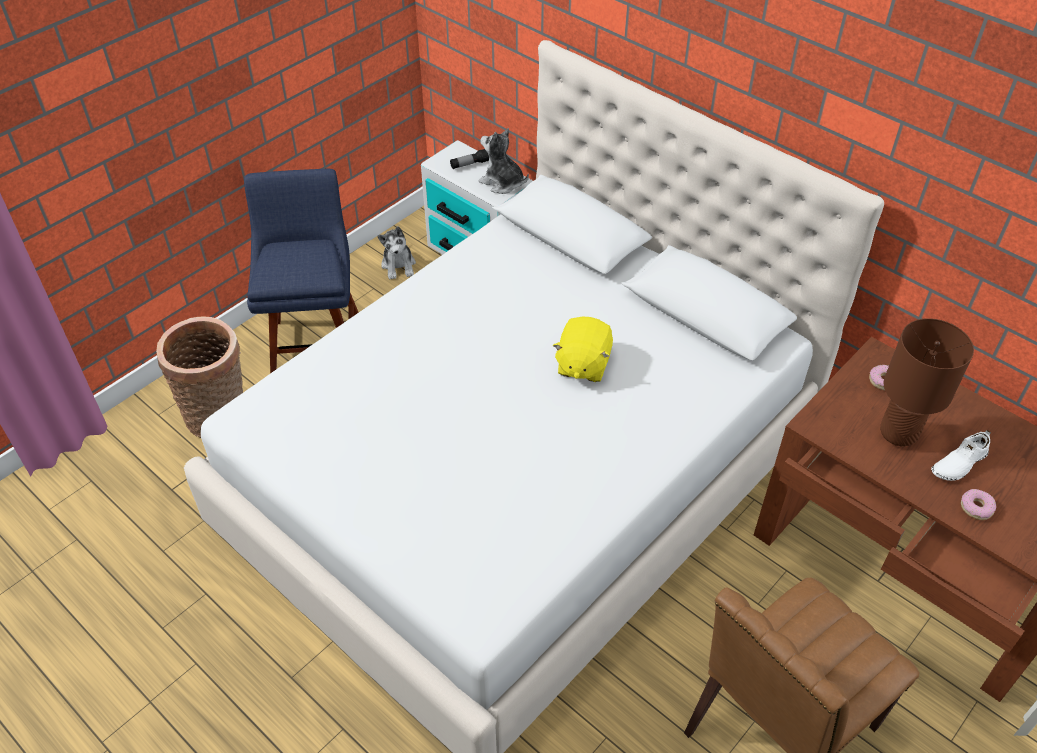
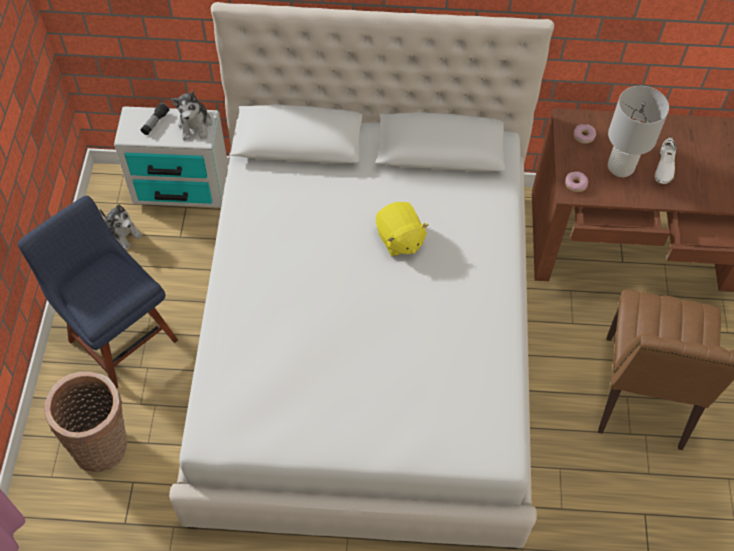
camera: 40 degrees left, 10 degrees up
(502, 183) = (195, 125): plush toy -> plush toy turned 90 degrees counterclockwise
(898, 435) = (620, 169): brown table lamp -> grey table lamp
(976, 507) = (694, 190): donut -> donut (575, 184)

